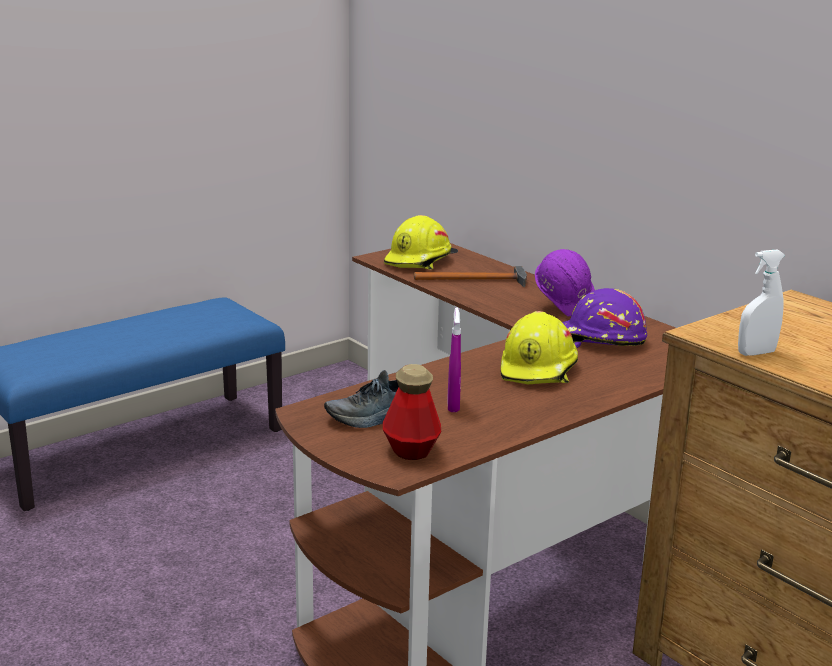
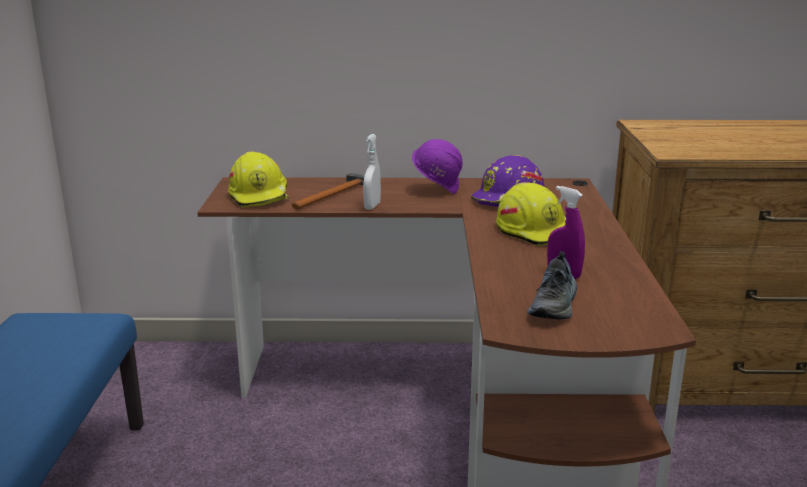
camera: 50 degrees left, 0 degrees up
(411, 450) = (629, 313): bottle -> none
(756, 353) = (721, 153): white spray bottle -> white spray bottle (372, 206)

